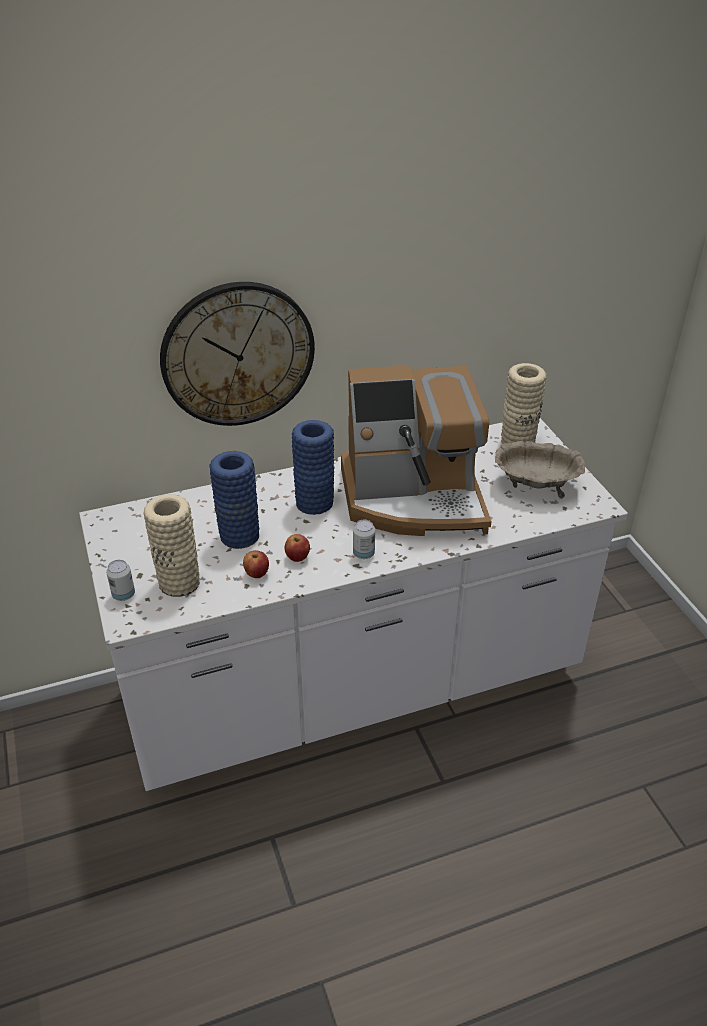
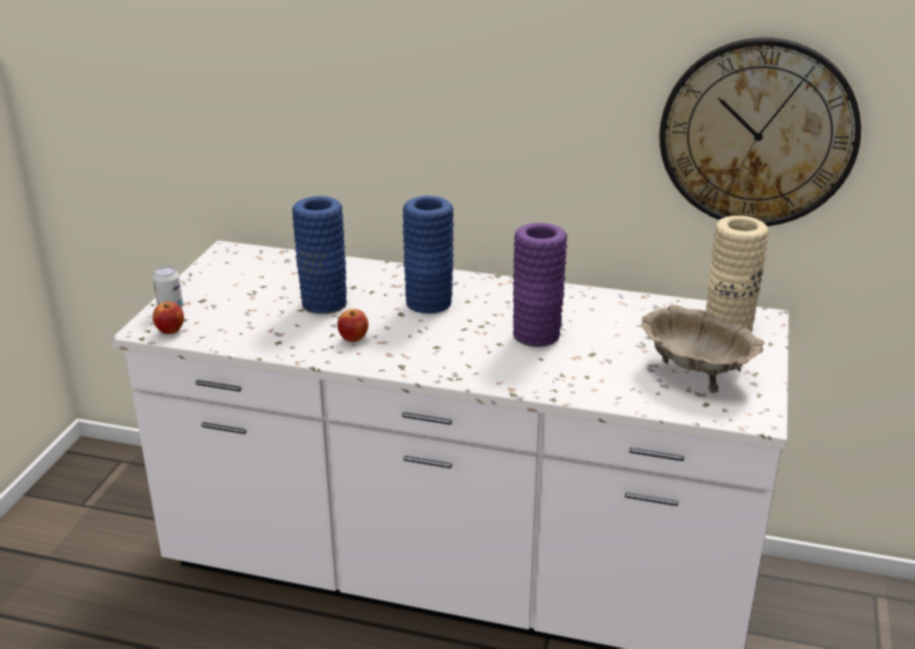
camera: 35 degrees right, 10 degrees down
(179, 582) = (226, 317): beige vase -> none
(237, 354) = (397, 108): wall clock -> wall clock (758, 133)
(257, 573) = (300, 337): apple -> apple (170, 330)
(363, 554) = (421, 360): can -> none
(414, 498) = (536, 334): coffee machine -> purple vase

